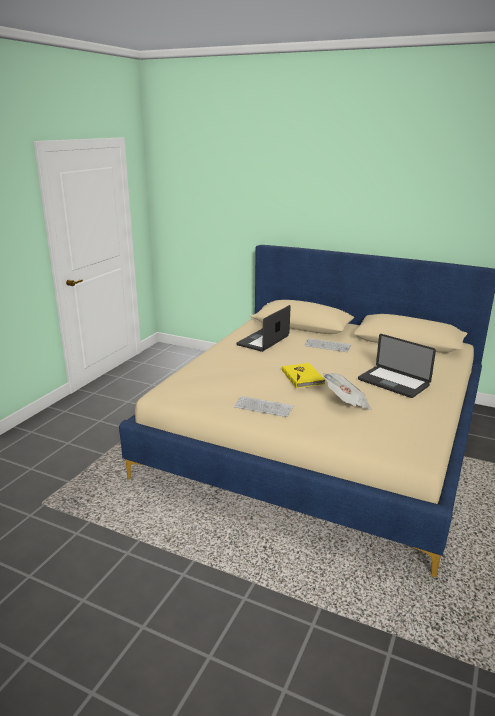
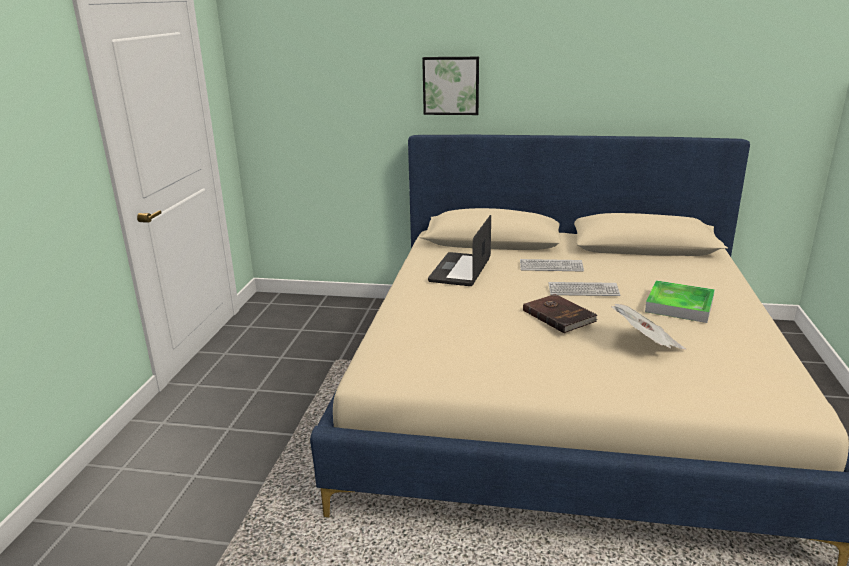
camera: 15 degrees left, 0 degrees up
(263, 407) = (541, 371): keyboard -> keyboard (583, 290)
(288, 212) = (451, 85): none -> picture
(303, 377) = (559, 315): yellow book -> brown book
(393, 383) = (679, 305): laptop -> tray

